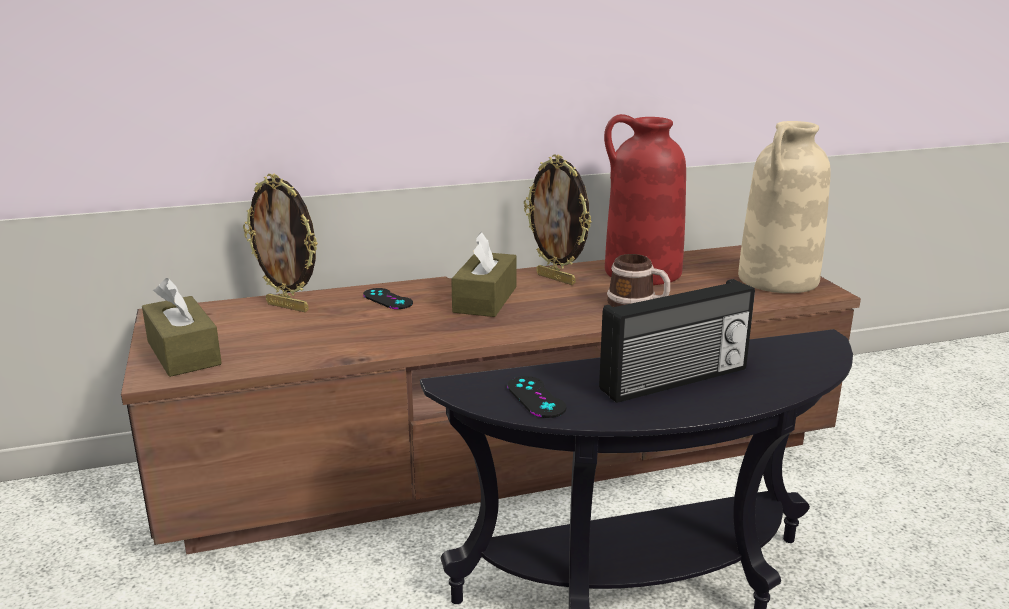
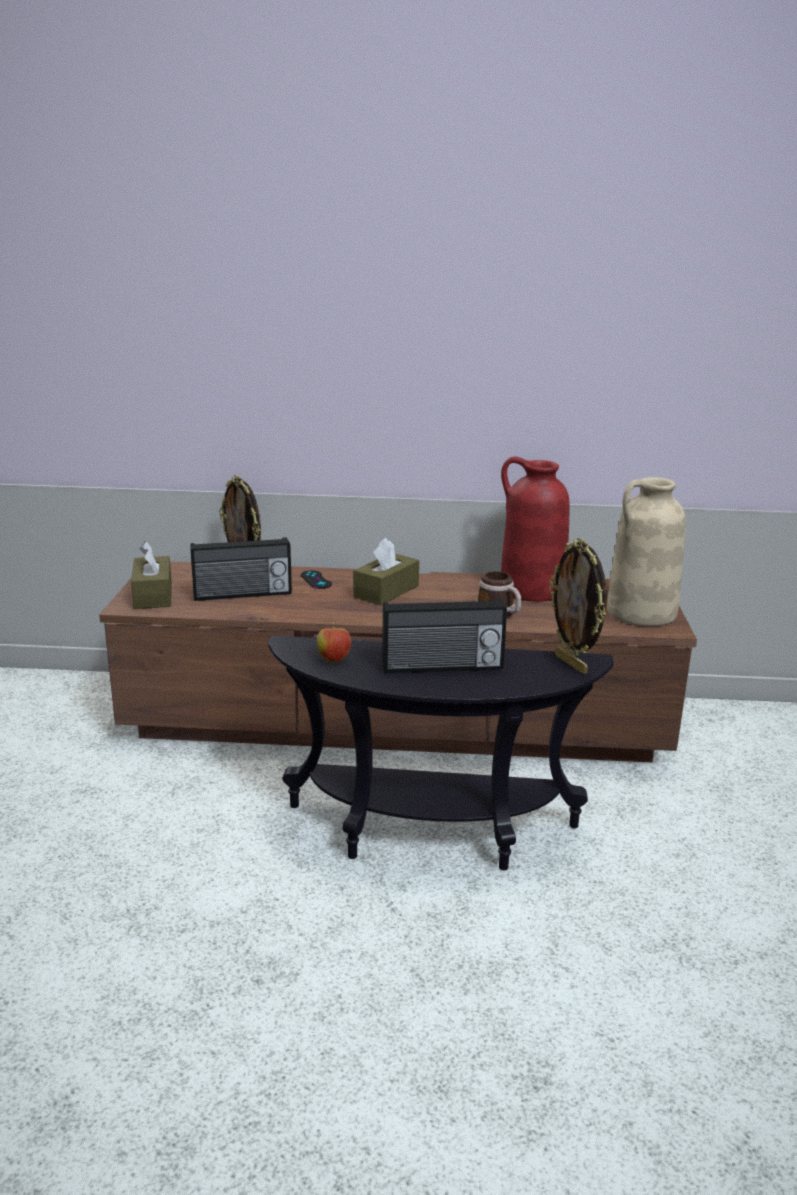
camera: 20 degrees right, 0 degrees up
(308, 332) = (242, 594): none -> radio
(536, 397) = (334, 660): black game controller -> apple
(557, 279) = (457, 584): picture frame -> picture frame (572, 664)

